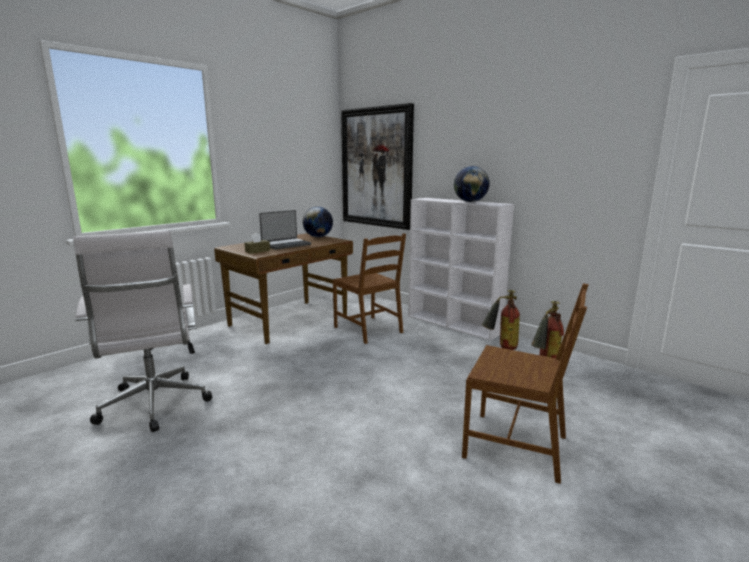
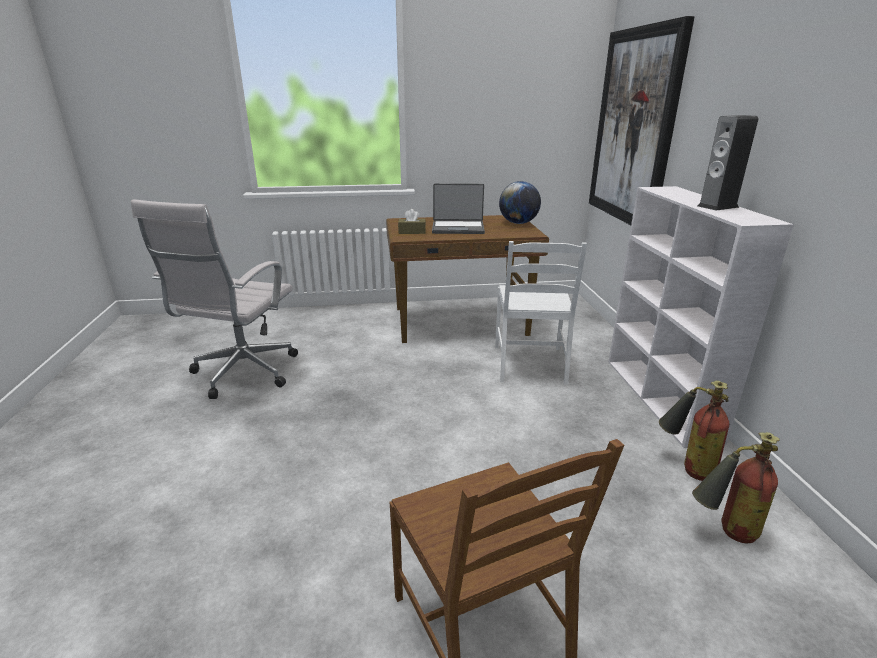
camera: 40 degrees right, 10 degrees up
(369, 329) = (530, 364): brown chair -> white chair
(470, 202) = (717, 206): globe -> speaker

